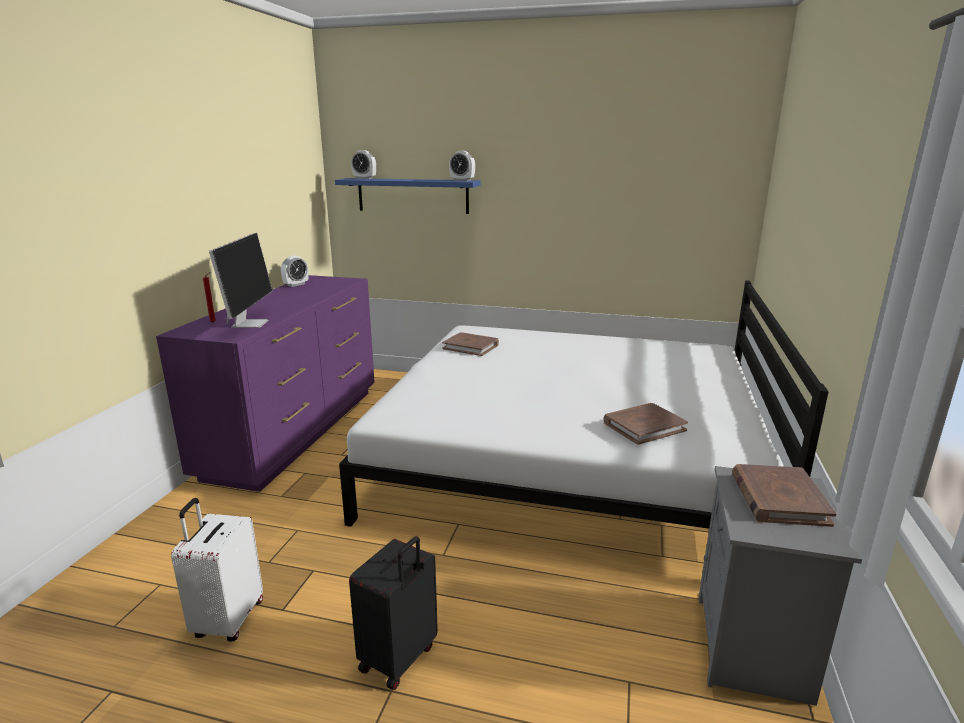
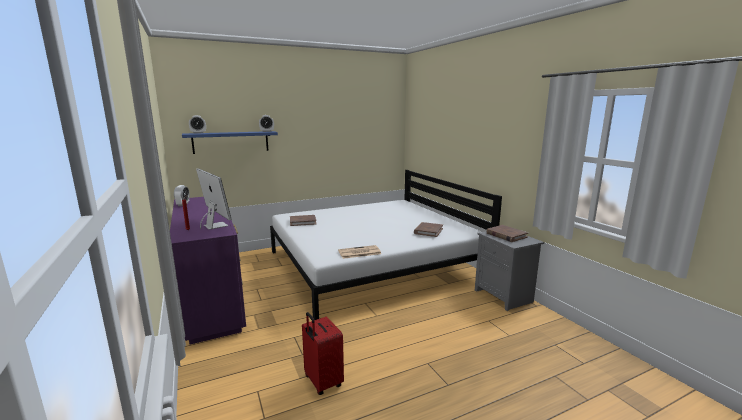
camera: 40 degrees left, 5 degrees down
(227, 620) = (322, 382): white suitcase -> red suitcase
(399, 659) = (415, 353): black suitcase -> none
(446, 427) = (359, 252): none -> newspaper

